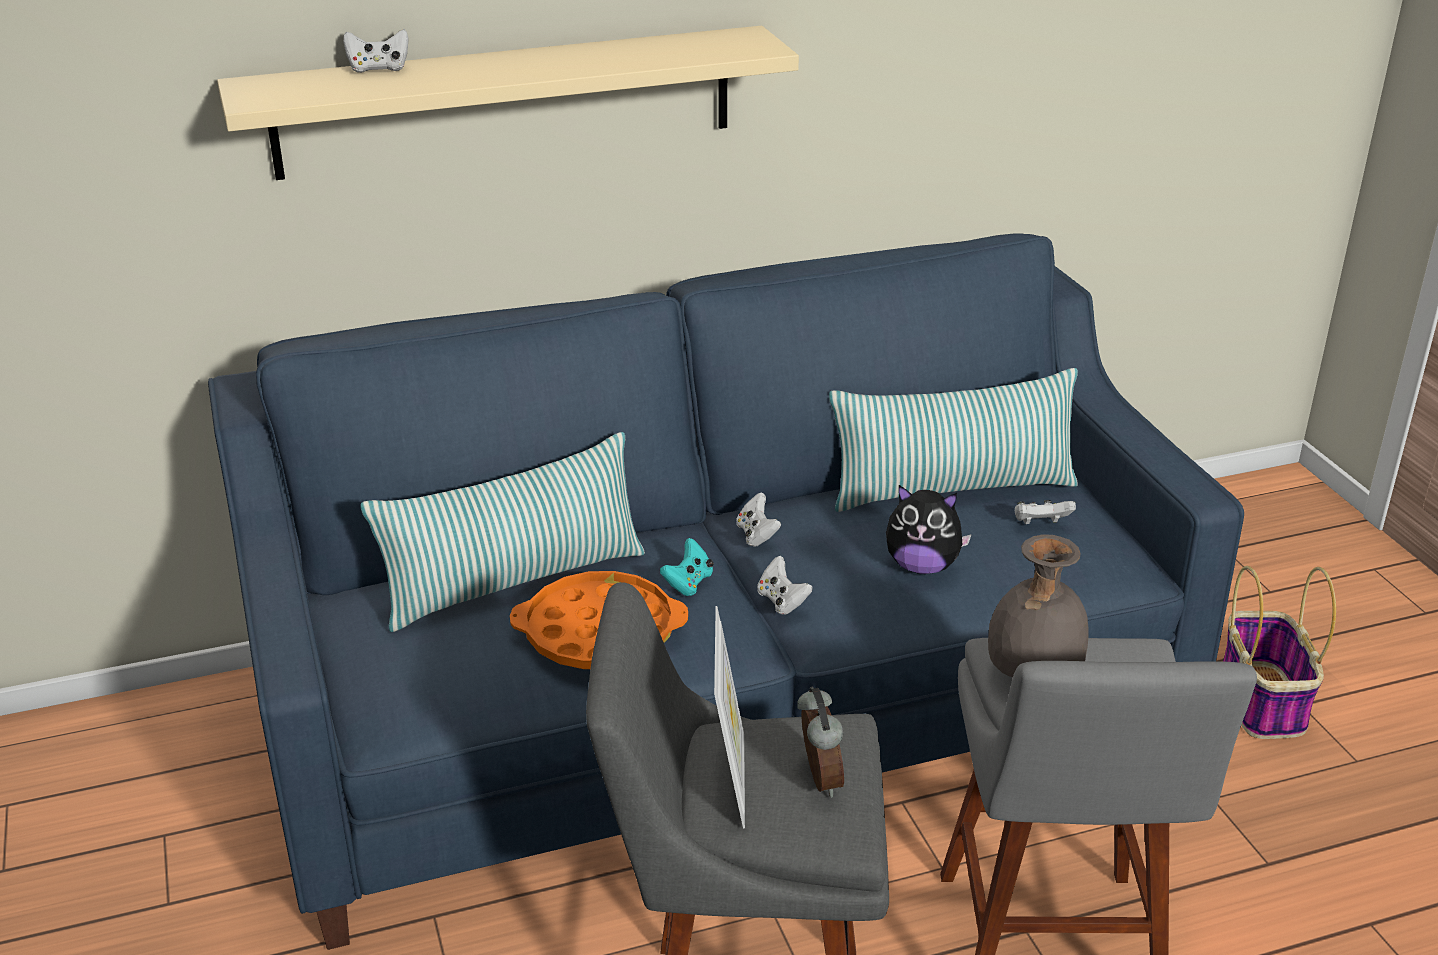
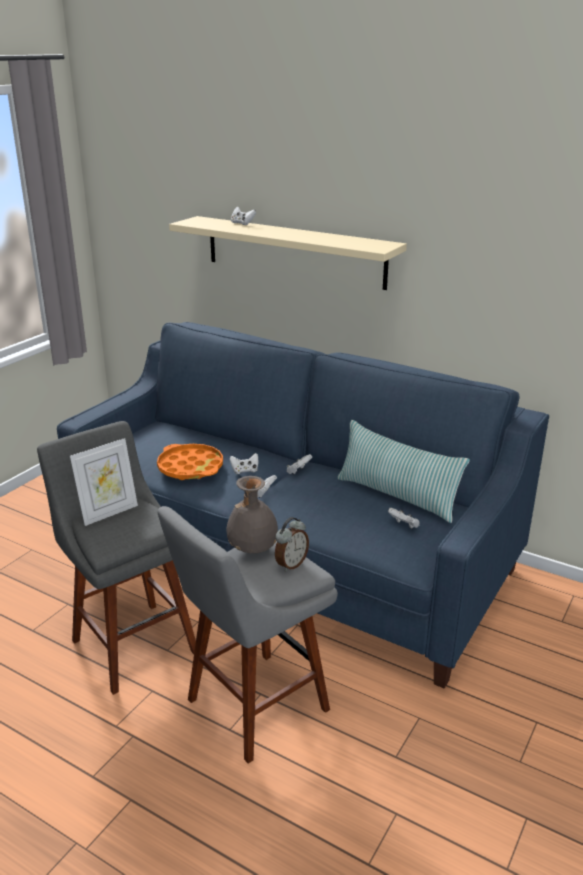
camera: 50 degrees right, 5 degrees down
(514, 581) = (201, 442): pillow -> none
(688, 583) = (245, 471): turquoise game controller -> white game controller
(818, 780) = (127, 529): alarm clock -> alarm clock (291, 564)
(922, 566) = (327, 511): plush toy -> none
(1263, 702) = (518, 707): basket -> none

